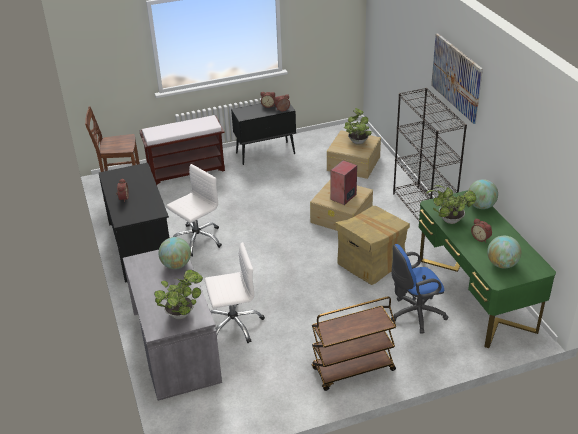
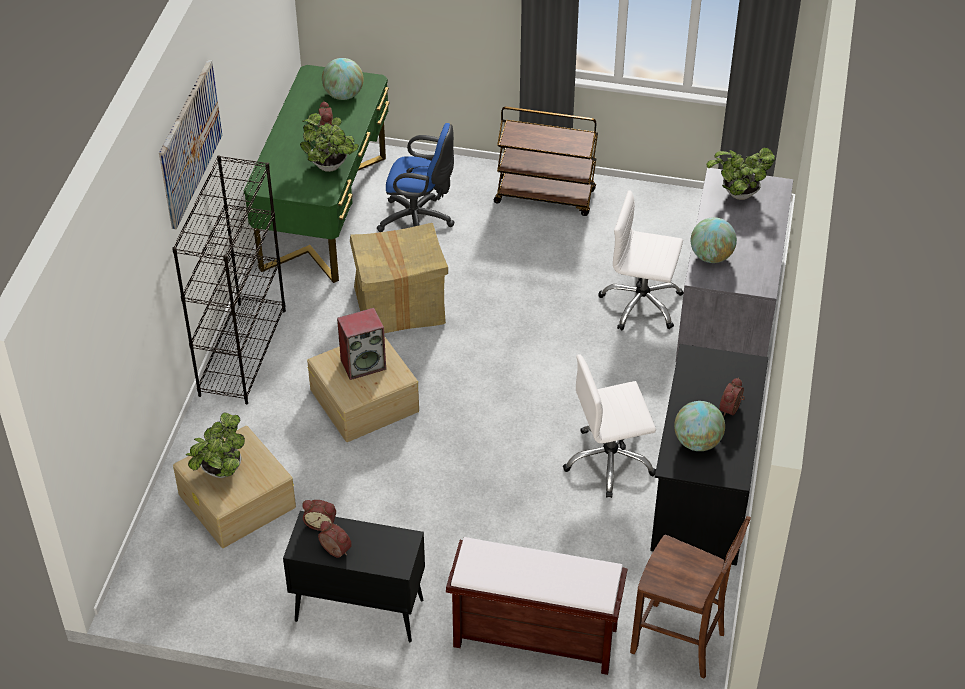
camera: 150 degrees left, 10 degrees up
(481, 206) = (270, 166): globe -> globe (697, 442)

